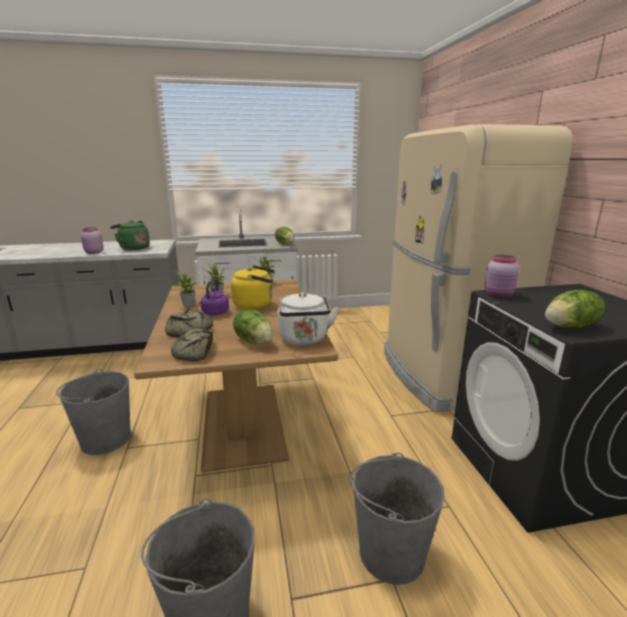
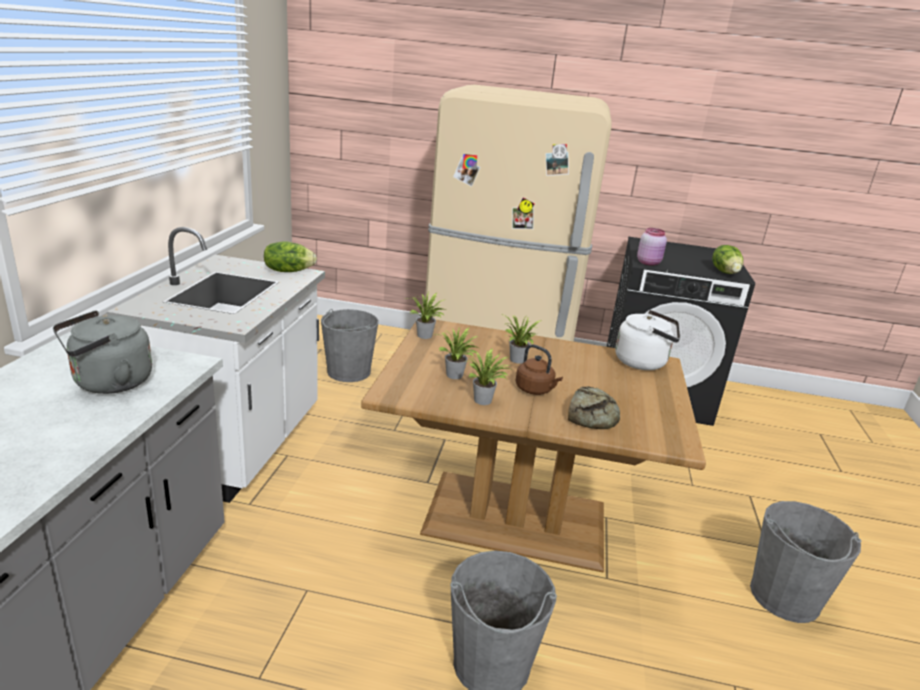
camera: 70 degrees left, 5 degrees up
(94, 253) = (84, 433): pink jar -> none
(133, 248) = (108, 383): green kettle -> grey kettle
(194, 352) = (660, 421): bread -> none
(214, 313) = (535, 390): purple kettle -> brown kettle
(254, 341) = (638, 385): lettuce -> none
(255, 304) = (517, 361): yellow kettle -> potted plant
(391, 552) = (726, 487): grey bucket -> grey bucket (348, 372)

